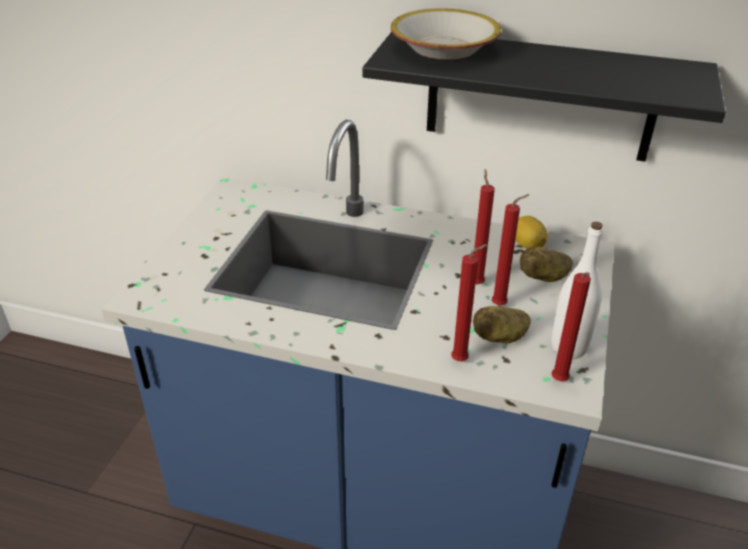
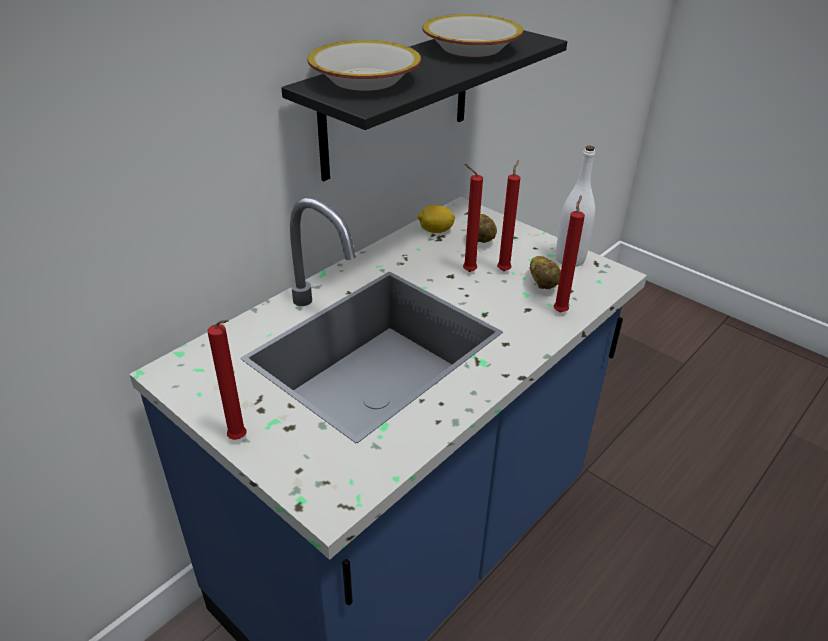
camera: 65 degrees left, 0 degrees up
(559, 382) = (605, 277): red candle -> red candle (240, 439)
(602, 71) = (472, 49): none -> bowl

